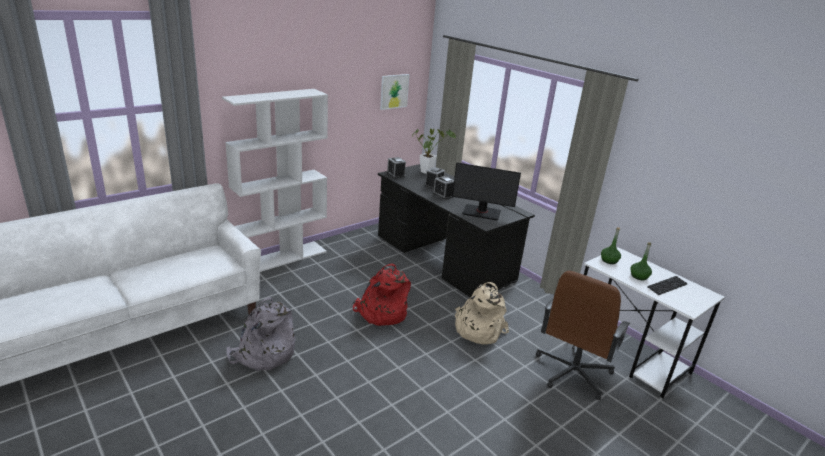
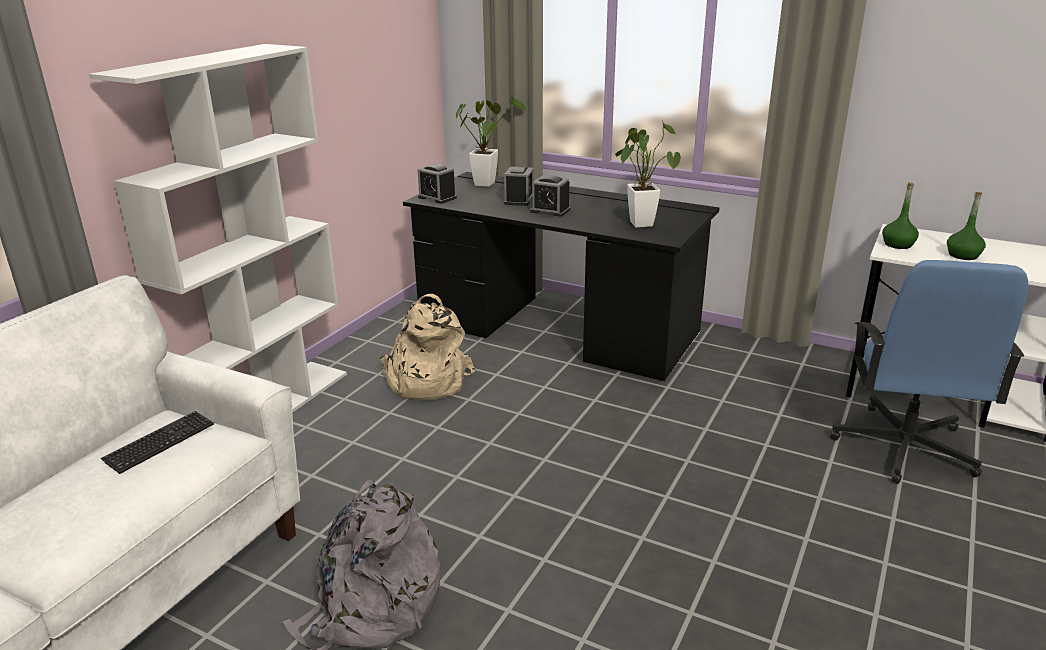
camera: 20 degrees left, 0 degrees up
(381, 313) = (532, 450): red backpack -> none
(394, 91) = (392, 43): picture -> none
(477, 329) = (709, 426): beige backpack -> beige backpack (425, 381)
(481, 212) = (640, 222): monitor -> potted plant
(572, 372) = (903, 447): brown office chair -> blue office chair
(667, 286) = (1013, 259): keyboard -> keyboard (160, 443)

